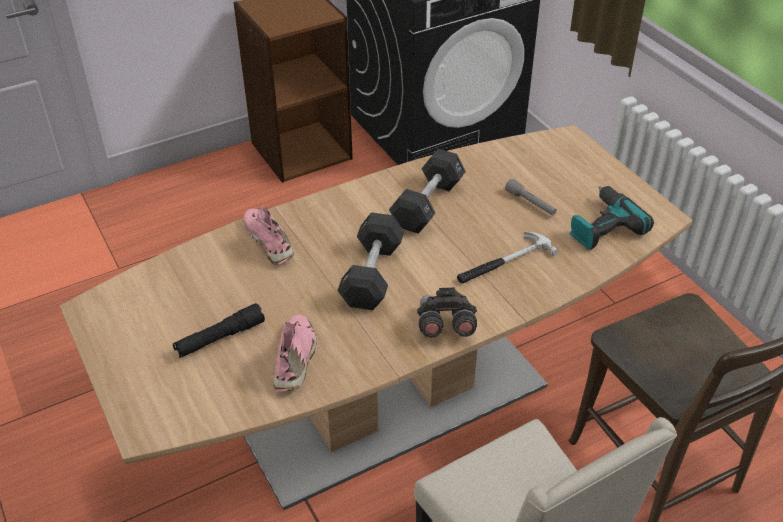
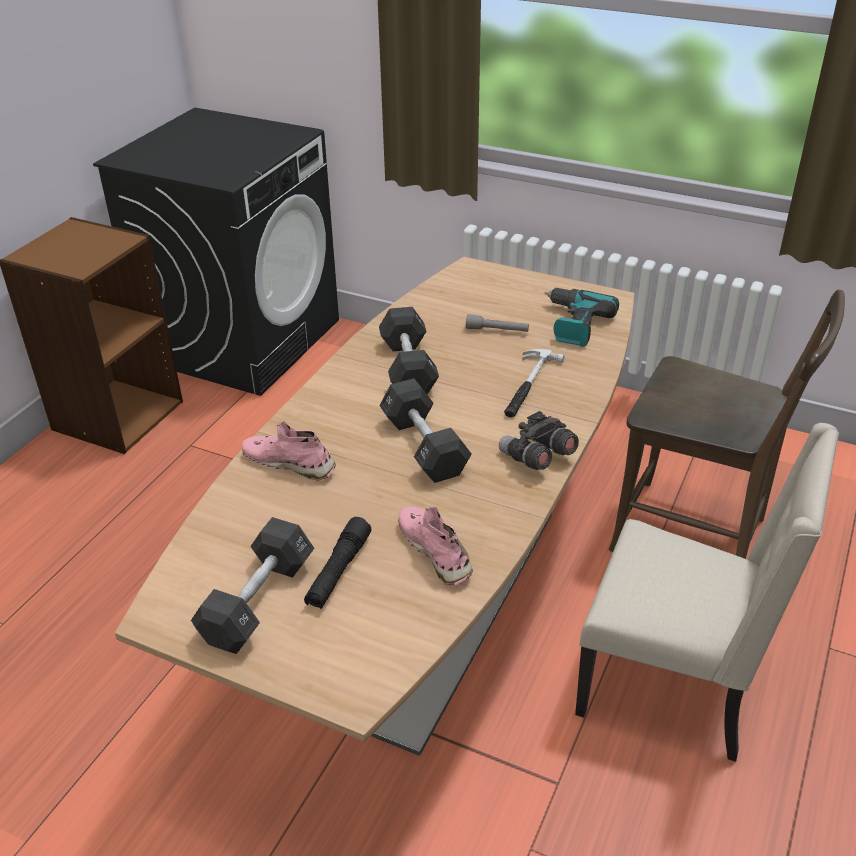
camera: 35 degrees left, 5 degrees down
(153, 331) = (258, 601): none -> black dumbbell

